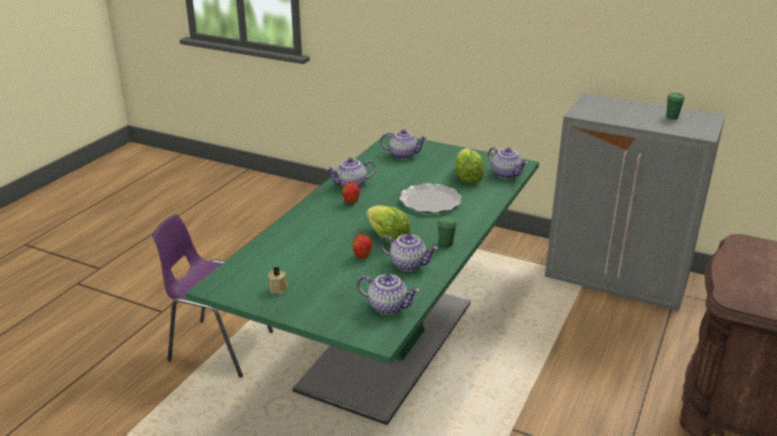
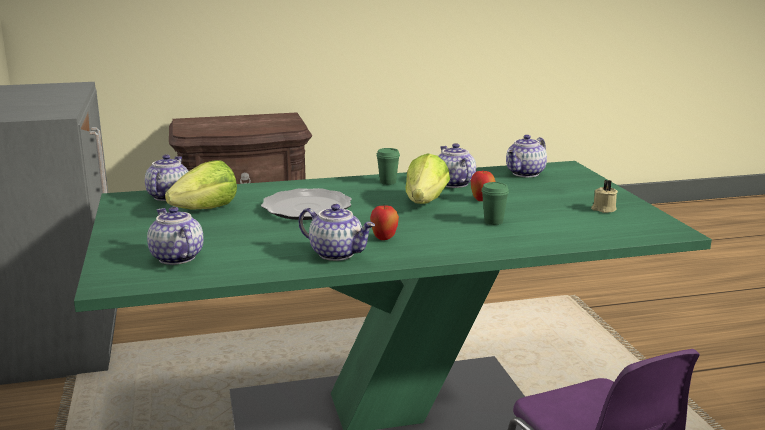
camera: 130 degrees left, 10 degrees down
(388, 306) = (526, 174): teapot -> teapot turned 120 degrees counterclockwise
(672, 117) = (28, 94): green cup -> green cup (493, 221)

